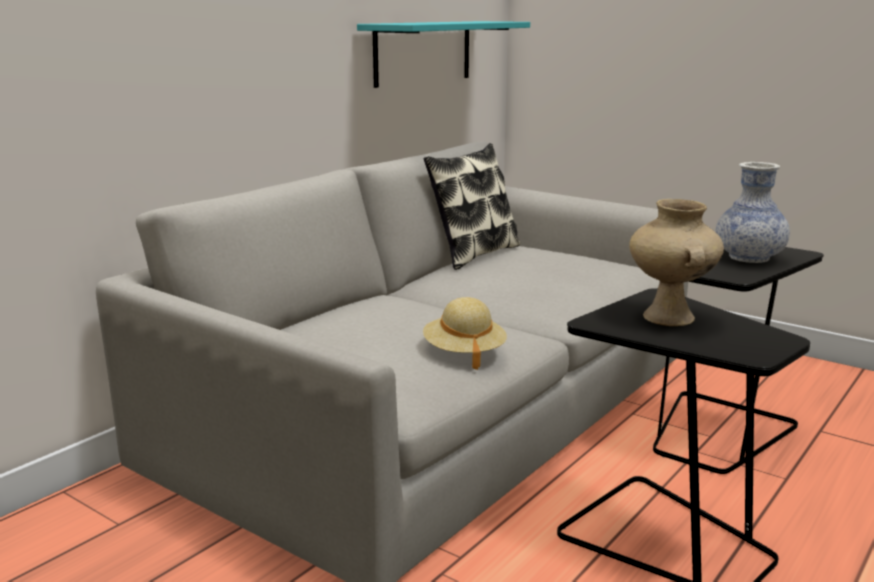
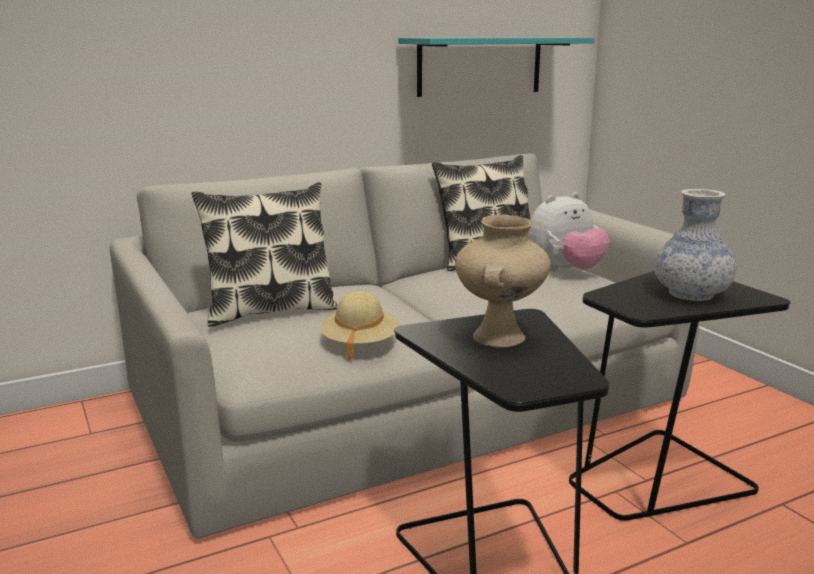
camera: 25 degrees right, 0 degrees up
(335, 336) = (270, 311): none -> pillow
(558, 255) = (565, 271): none -> plush toy

